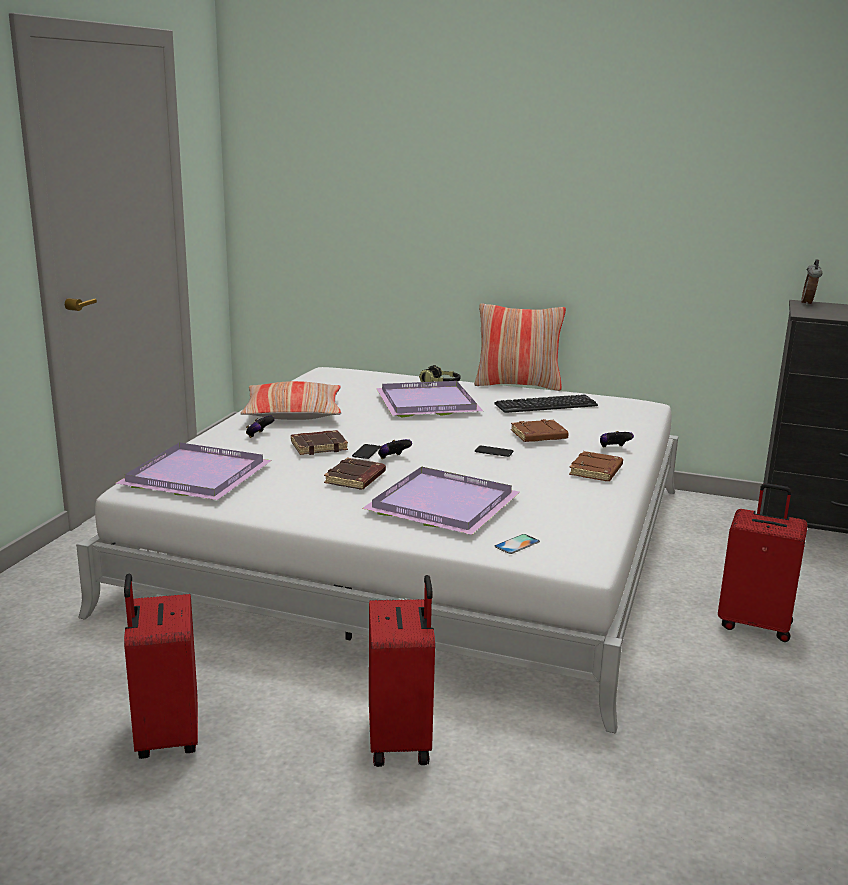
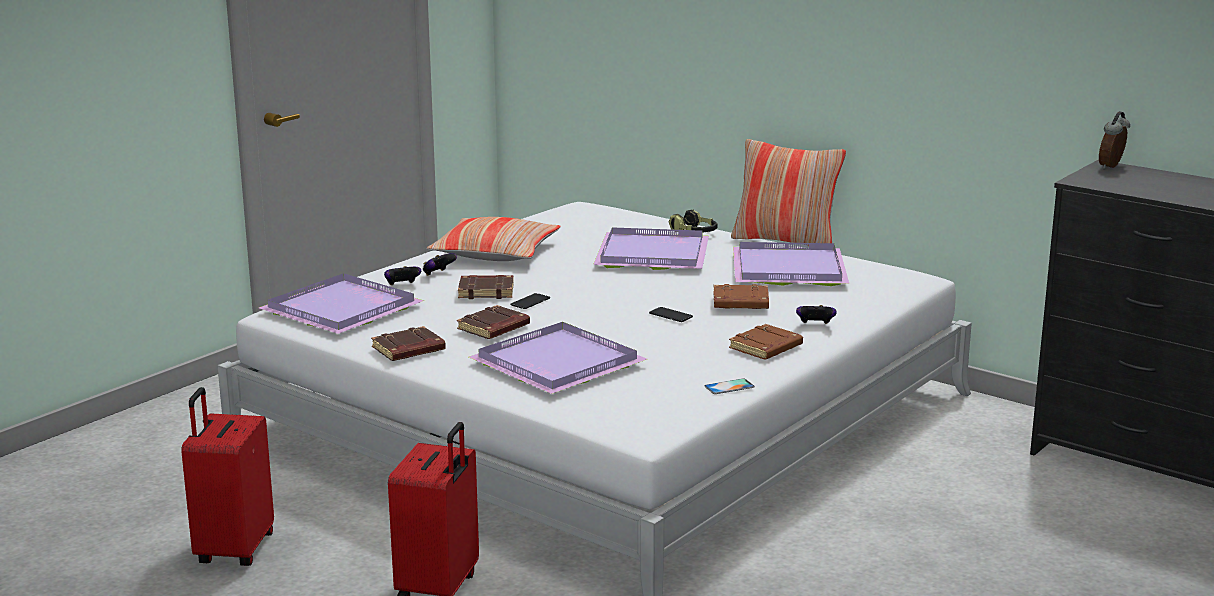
camera: 20 degrees right, 0 degrees up
(294, 508) = (408, 350): none -> brown book
(393, 458) = (552, 311): game controller -> game controller (402, 285)
(517, 544) = (595, 409): phone -> phone (729, 387)
(546, 405) = (786, 269): keyboard -> purple tray
(755, 624) = (916, 546): red suitcase -> none

